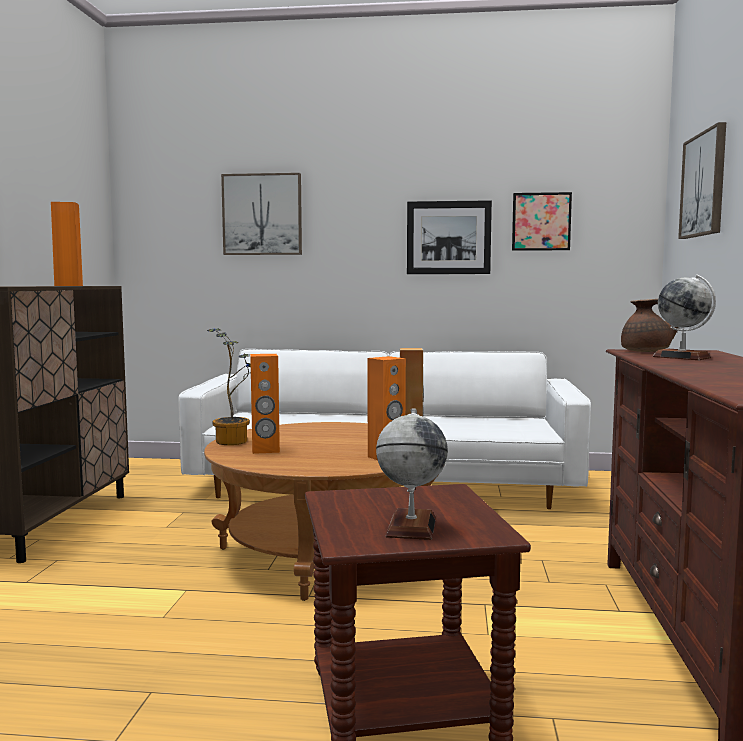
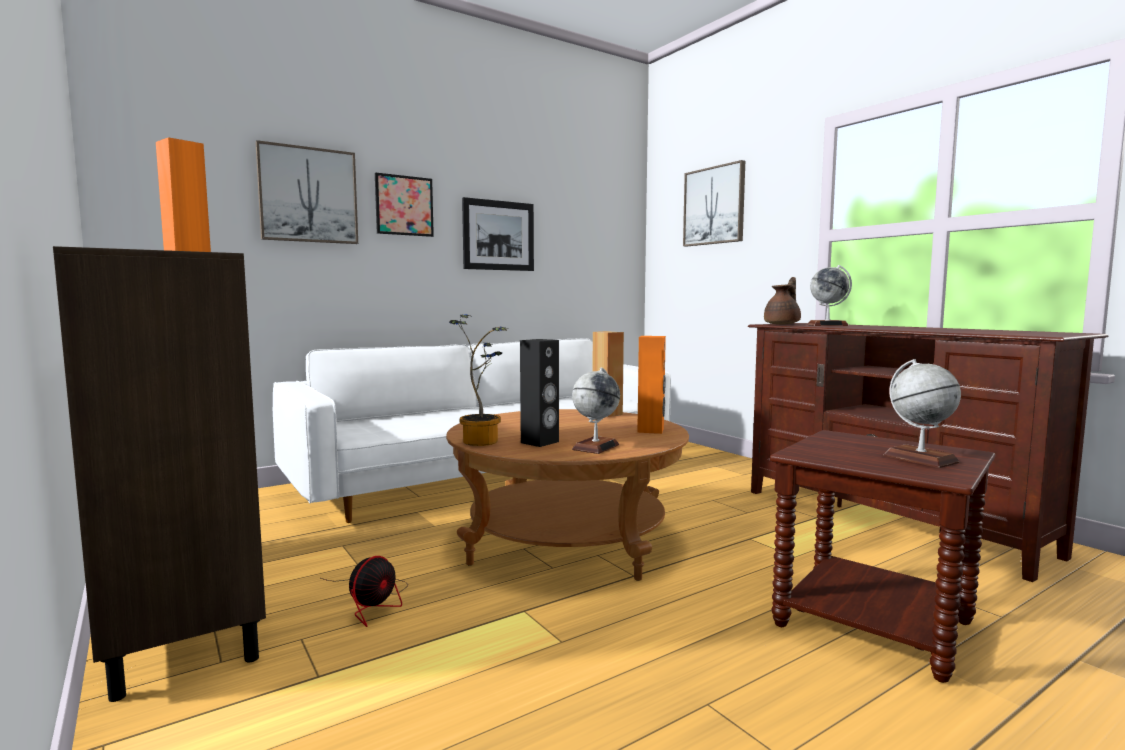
camera: 40 degrees left, 0 degrees up
(125, 553) = (373, 602): none -> fan
(265, 450) = (540, 442): orange speaker -> black speaker
(287, 462) = (595, 447): none -> globe
(541, 221) = (569, 226): picture -> picture (404, 205)

